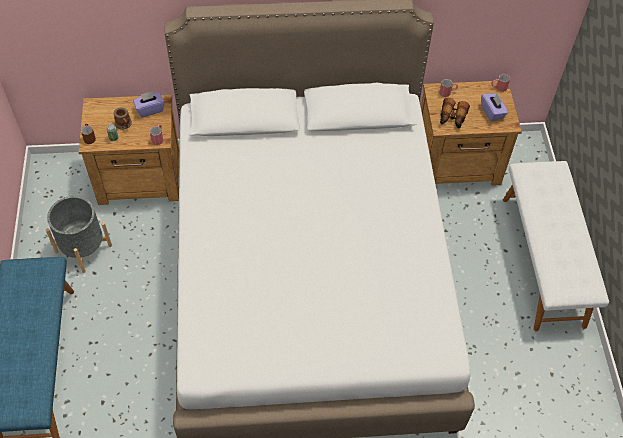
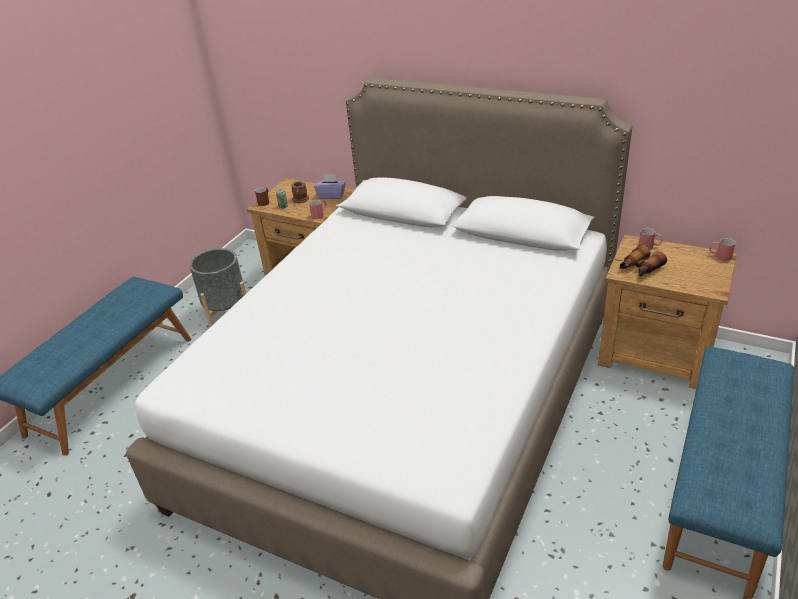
camera: 35 degrees right, 20 degrees down
(492, 112) = (697, 275): purple tissue box -> none
(543, 260) = (722, 489): white bench -> blue bench

